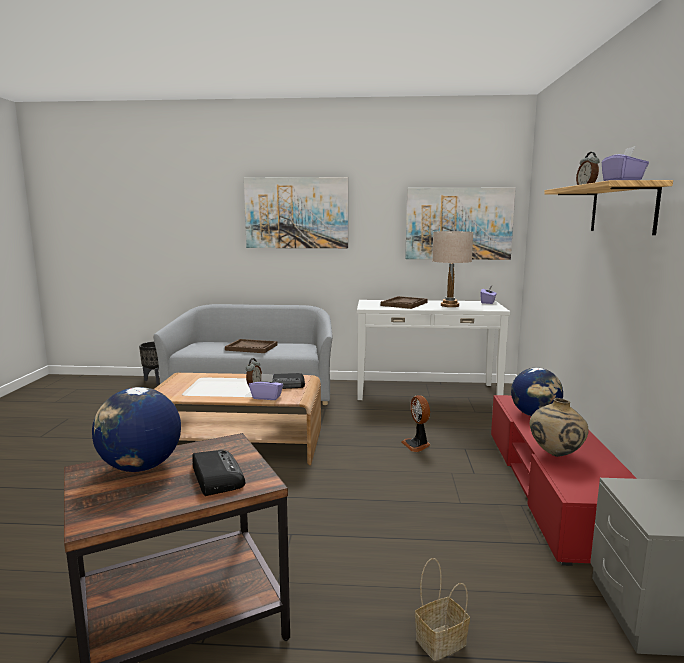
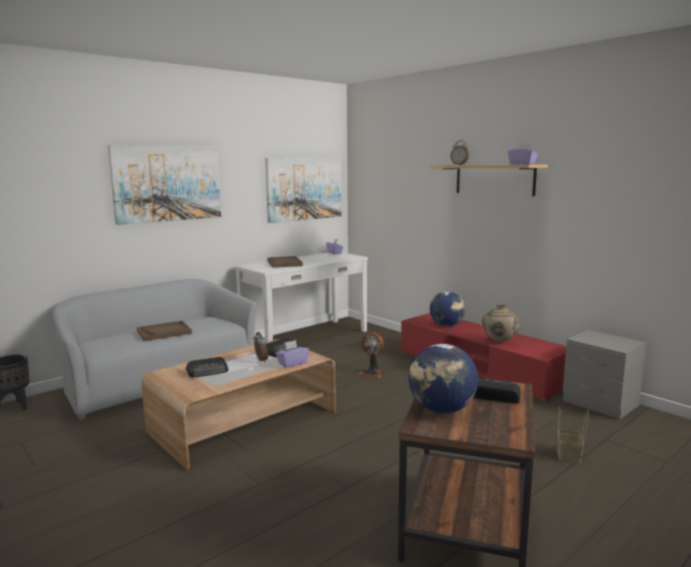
camera: 45 degrees left, 0 degrees up
(204, 383) = (208, 371): none -> radio
(449, 305) = (319, 259): beige table lamp -> none

